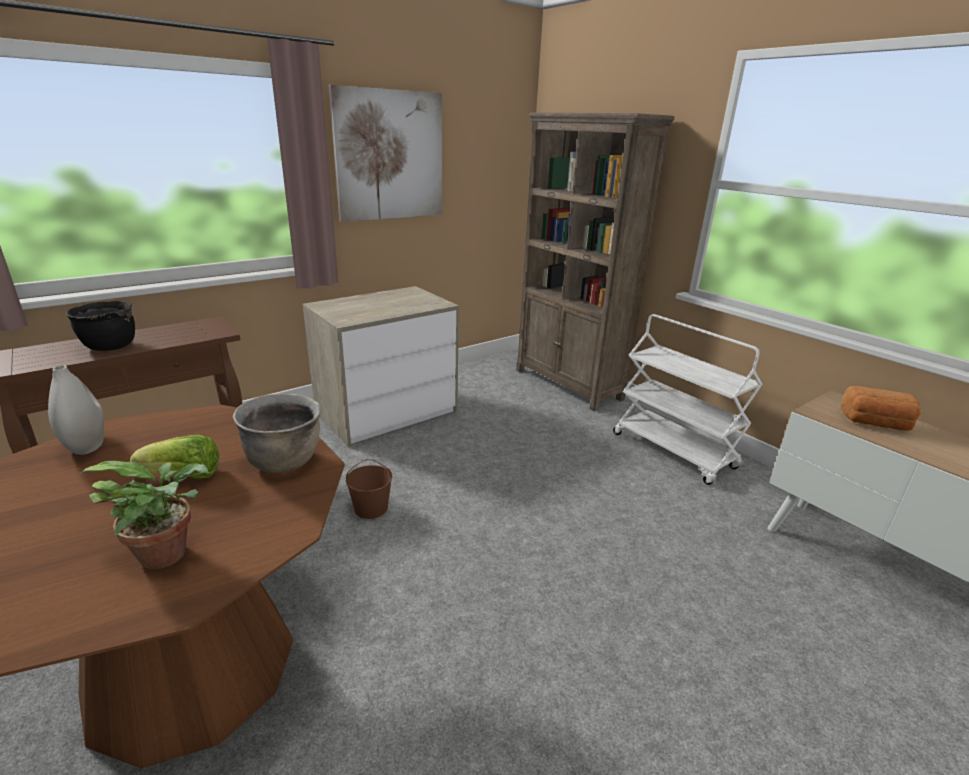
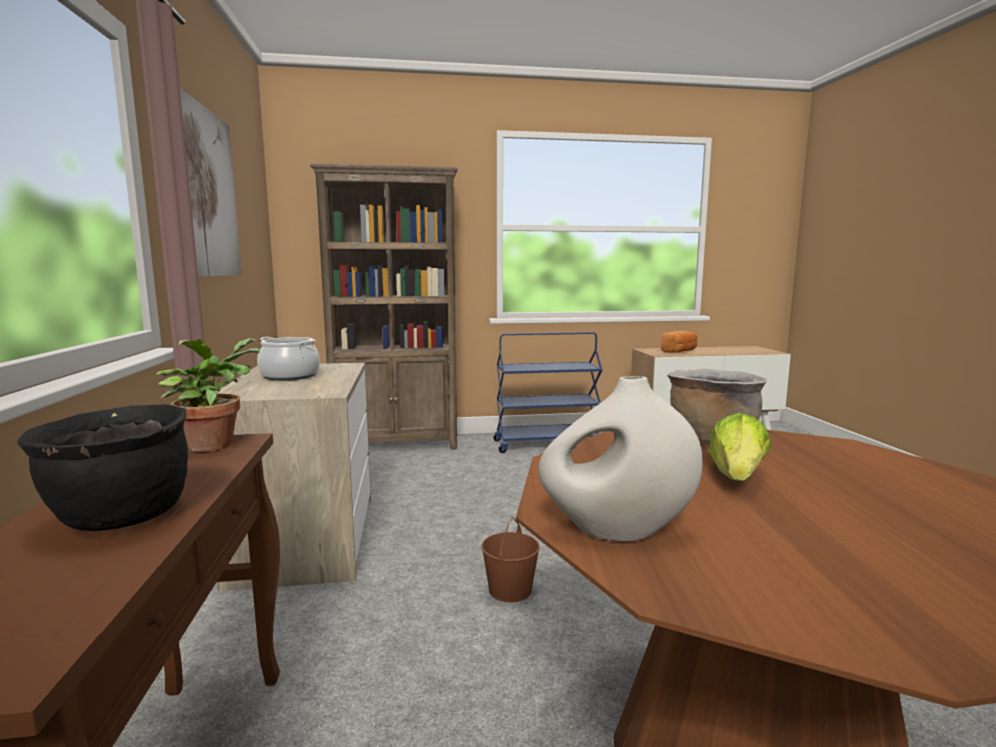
camera: 60 degrees left, 15 degrees down
(170, 553) = (901, 485): potted plant -> potted plant (214, 444)
(386, 301) = (290, 376): none -> cooking pot
(674, 451) = (546, 444): white cart -> blue cart

